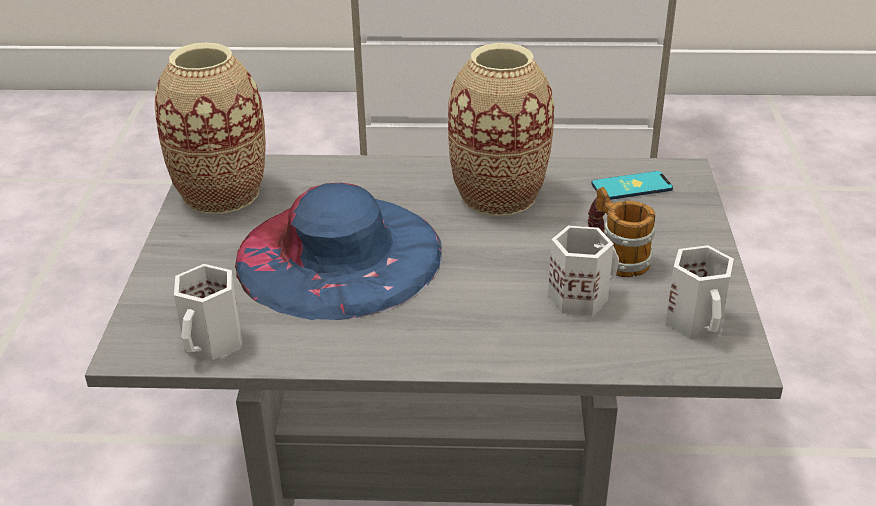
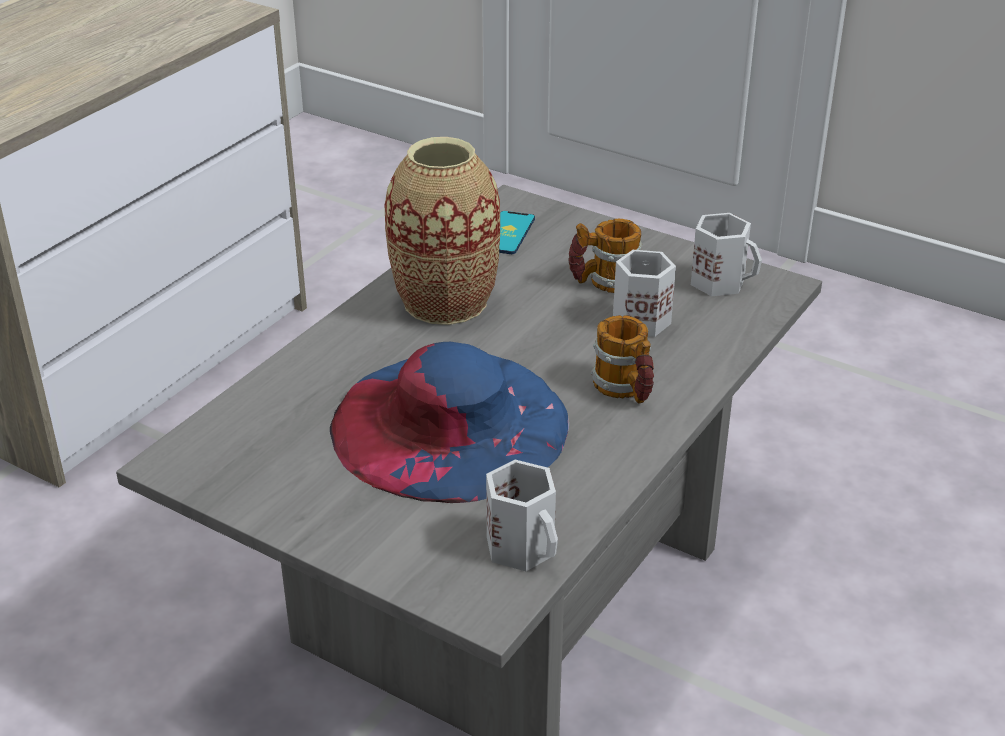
camera: 60 degrees left, 0 degrees up
(221, 193) = (243, 468): vase -> none
(464, 323) = (625, 389): none -> mug

